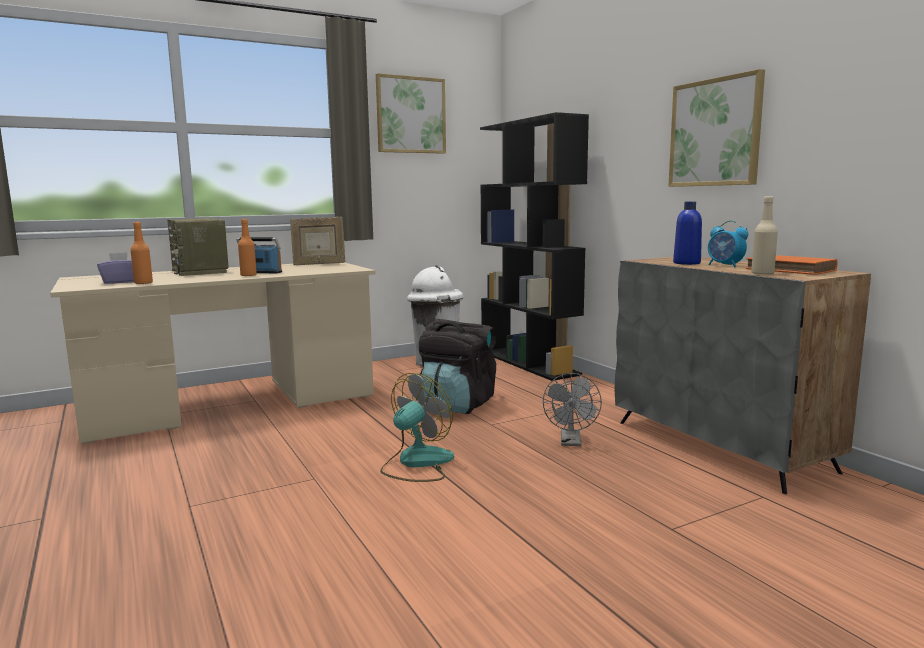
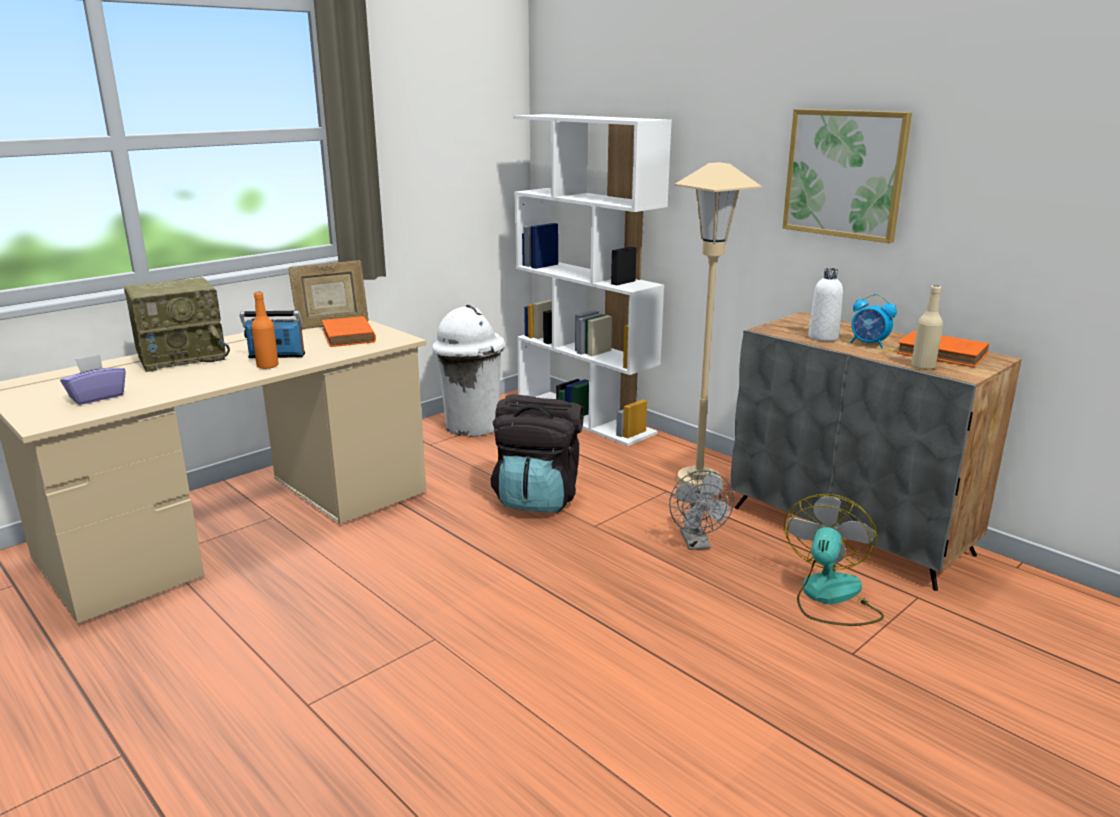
camera: 15 degrees left, 10 degrees up
(143, 283) = (137, 400): orange bottle -> none
(201, 272) = (183, 357): radio -> radio turned 75 degrees counterclockwise
(323, 268) = (348, 336): none -> orange book
(410, 115) = (421, 100): picture -> none
(416, 463) = (542, 598): fan -> fan (830, 597)
(529, 363) = (586, 417): black bookcase -> white bookcase
(598, 405) = (698, 481): none -> beige floor lamp
(686, 263) = (823, 337): blue bottle -> white bottle

